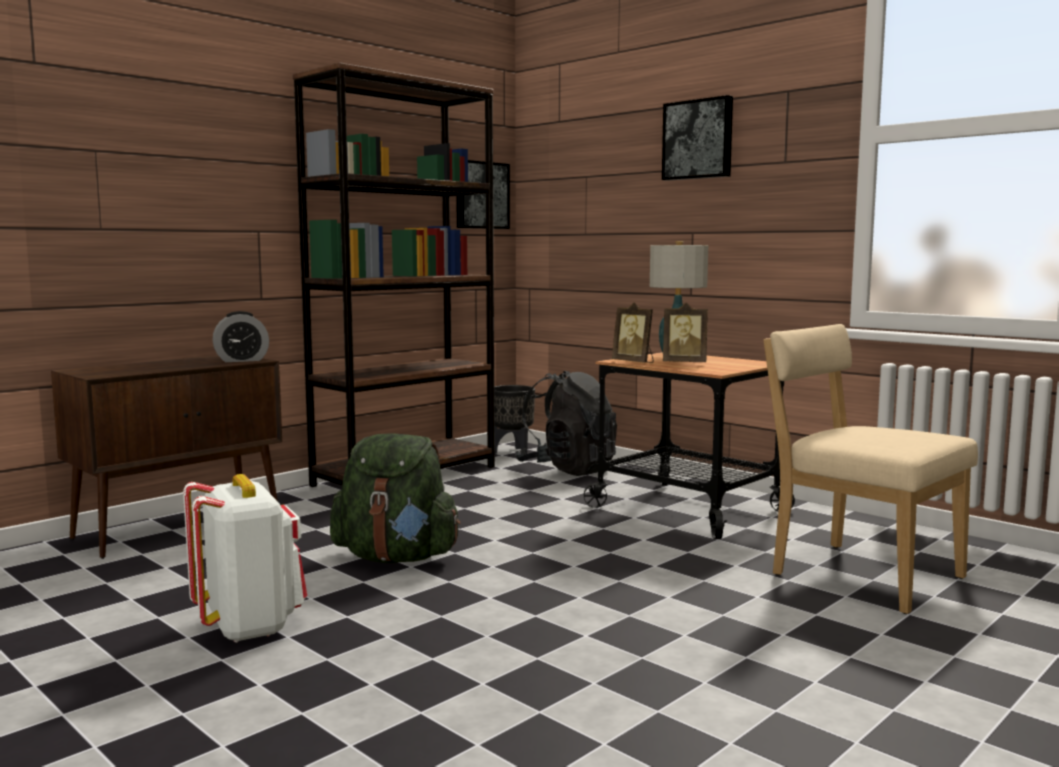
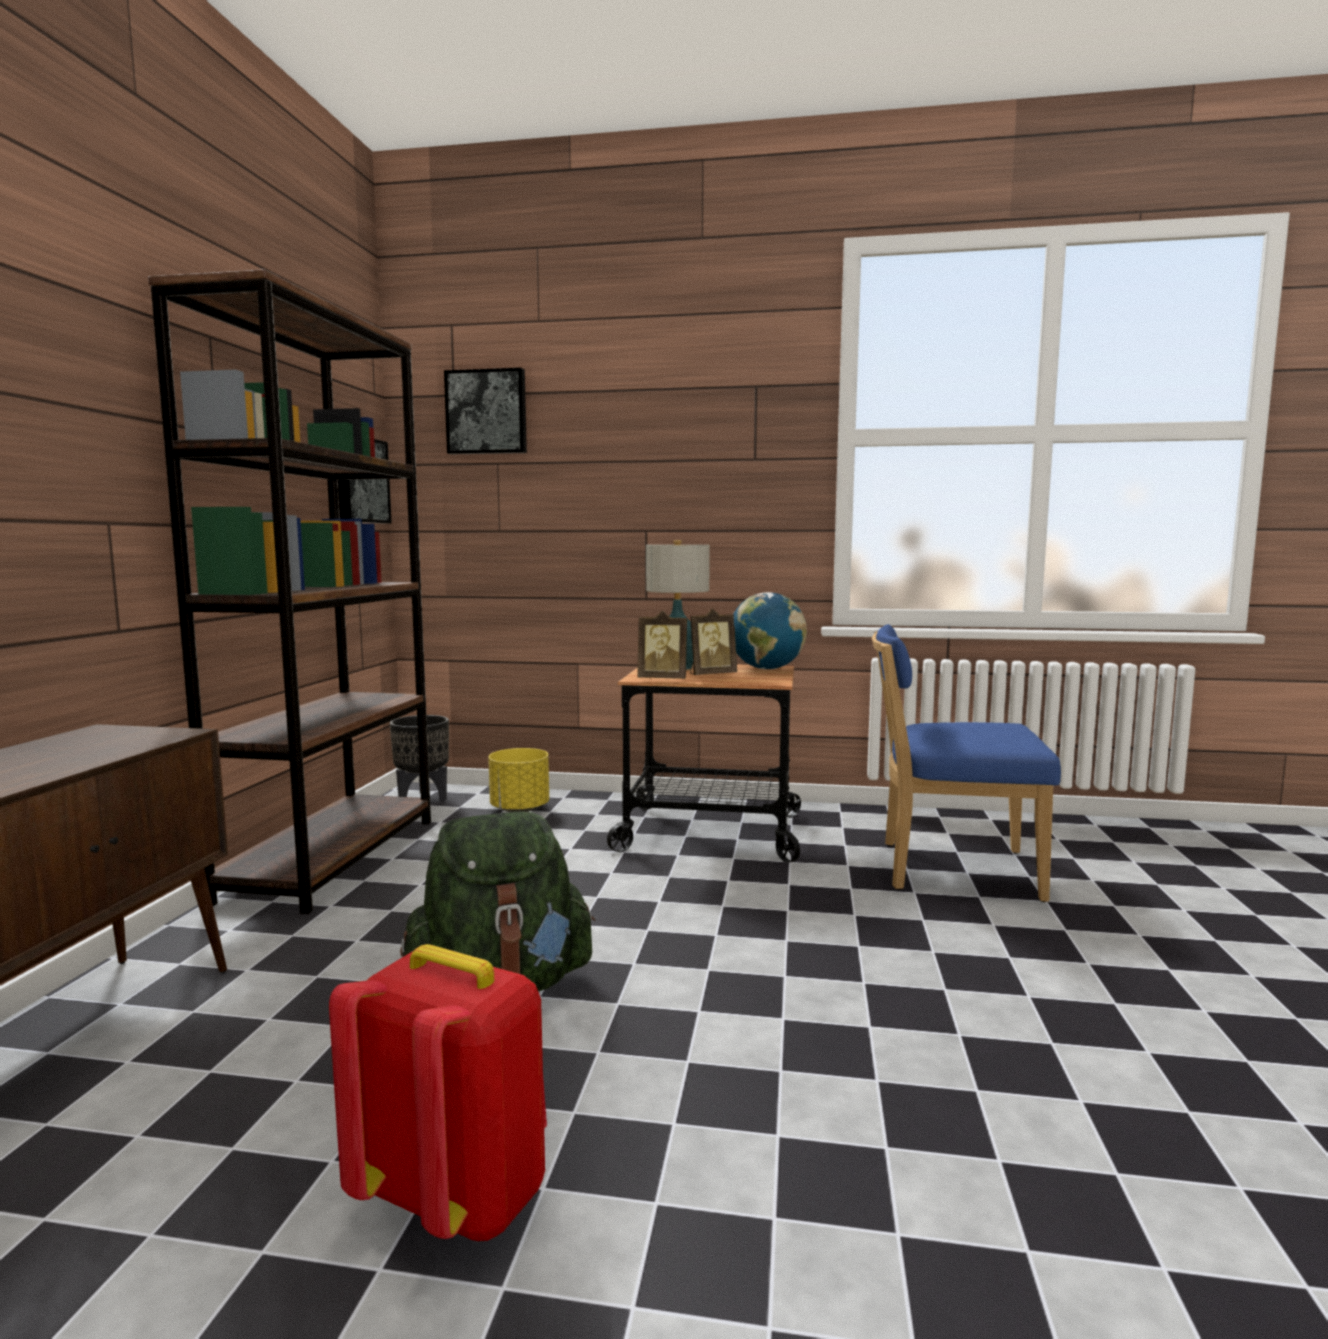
camera: 35 degrees left, 0 degrees up
(241, 360) = (149, 736): alarm clock -> none
(249, 626) = (457, 1196): white backpack -> red backpack
(567, 469) = (519, 809): black backpack -> yellow planter
(698, 139) = (652, 429): picture -> picture (487, 412)
(751, 363) = (766, 669): none -> globe
(858, 574) = (949, 869): beige chair -> blue chair

